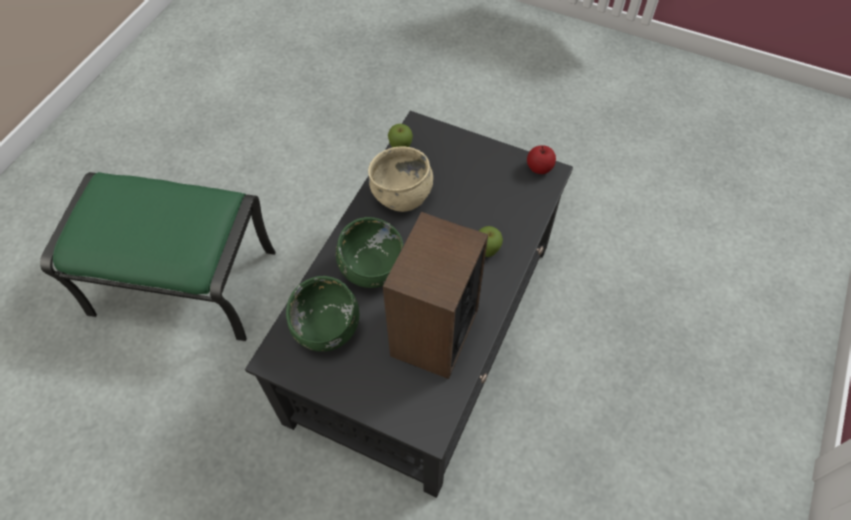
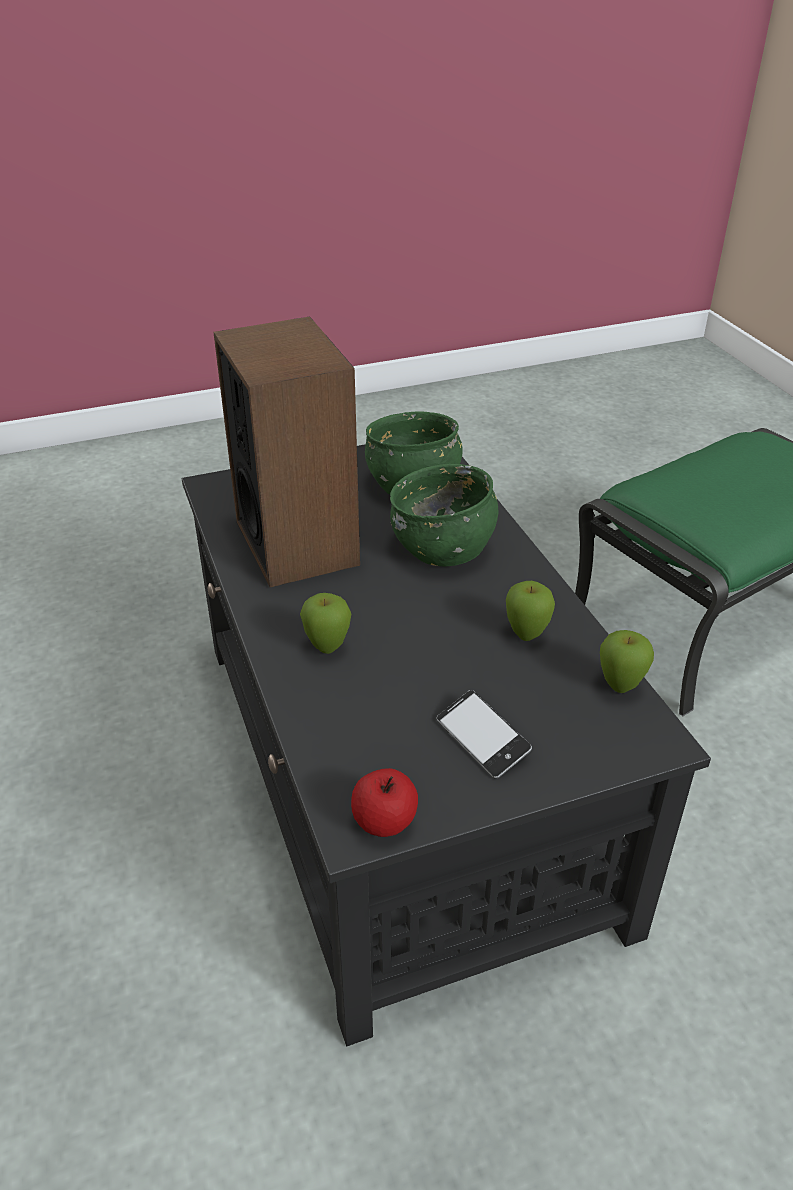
camera: 135 degrees right, 20 degrees down
(402, 195) = (526, 635): beige bowl -> apple
(474, 169) = (482, 739): none -> phone

